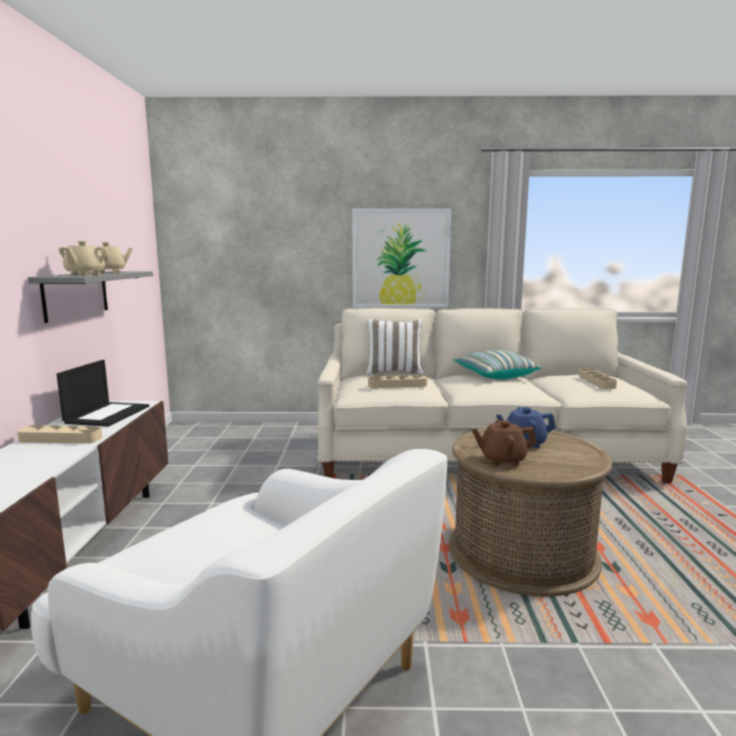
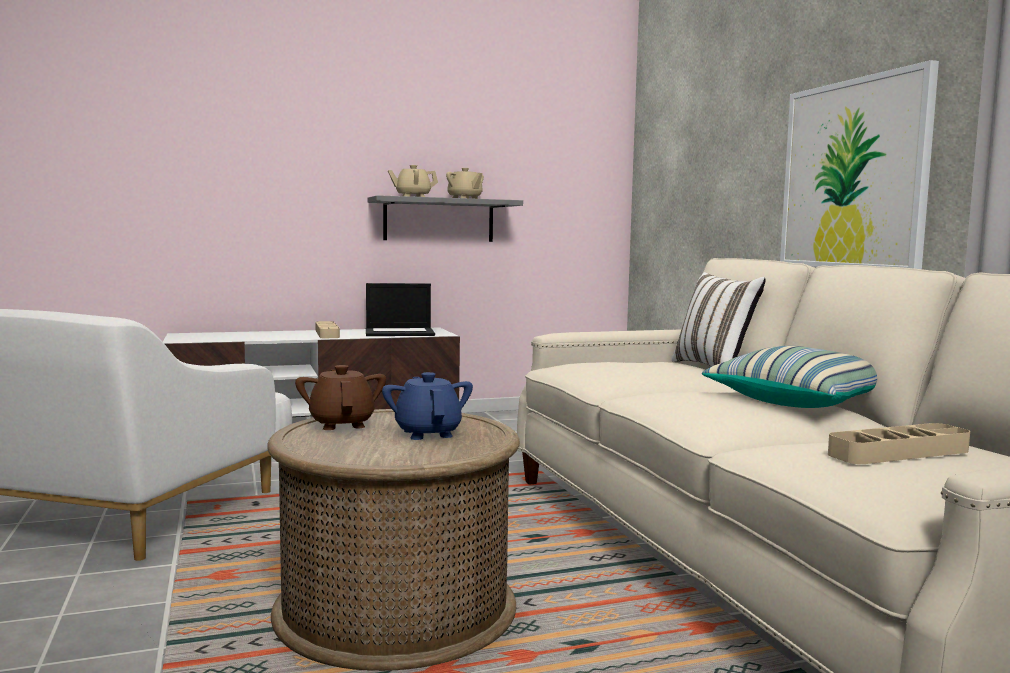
camera: 70 degrees right, 5 degrees down
(397, 385) = (612, 367): beige tray -> none

